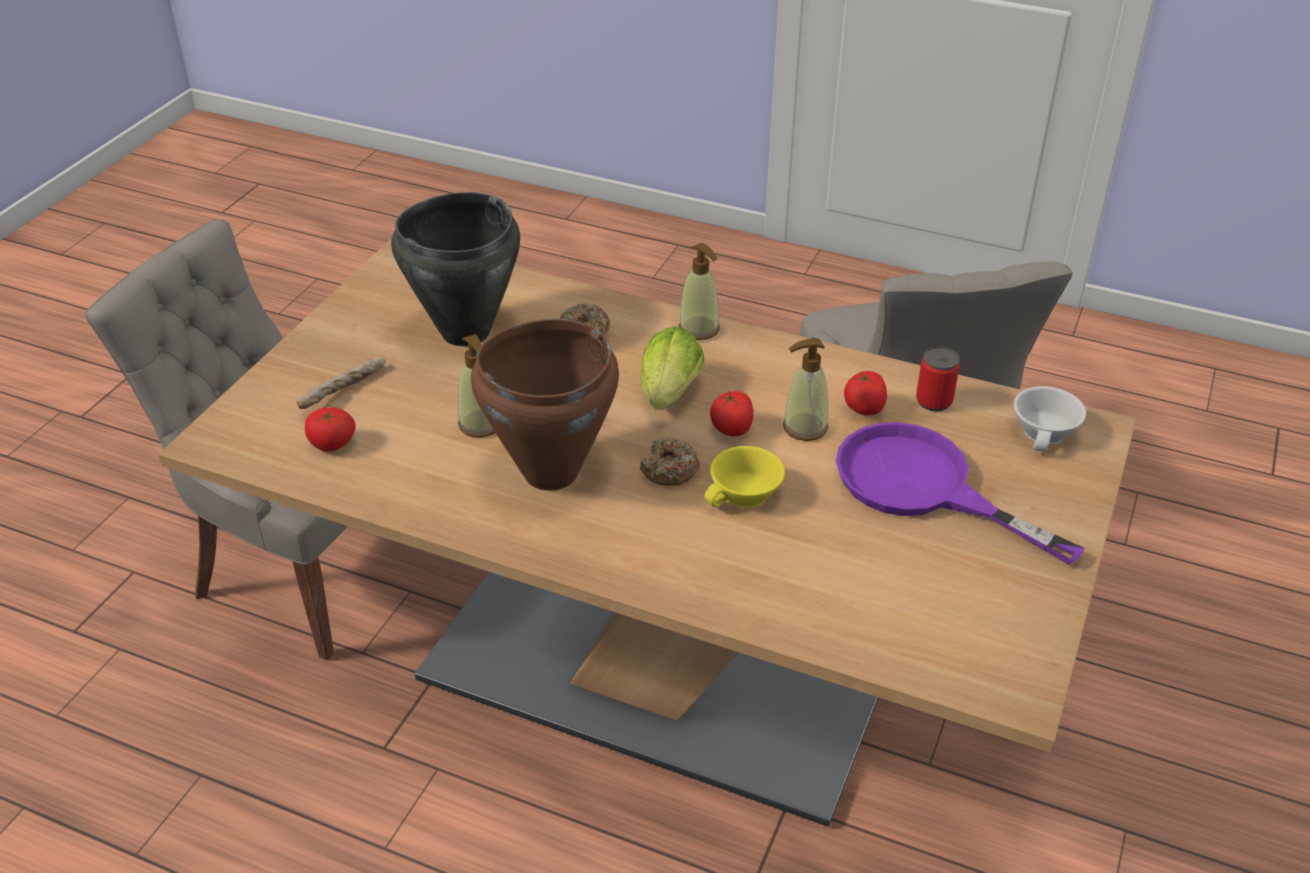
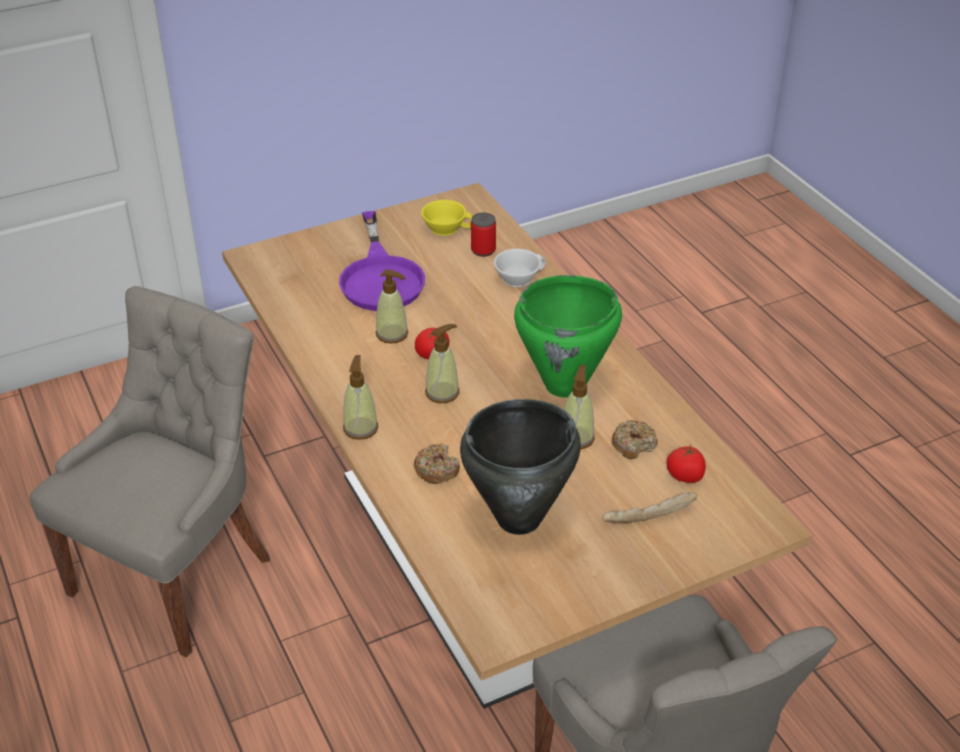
camera: 140 degrees left, 0 degrees up
(549, 472) = (565, 385): brown cooking pot -> green cooking pot
(668, 397) = (442, 392): lettuce -> soap dispenser
(669, 470) = (496, 351): donut -> donut (633, 444)
(745, 496) = (474, 318): yellow cup -> yellow cup (446, 227)
(864, 408) = (344, 326): tomato -> none
(934, 401) = (302, 310): can -> can (483, 250)
(1046, 433) = (278, 267): white cup -> white cup (517, 277)

